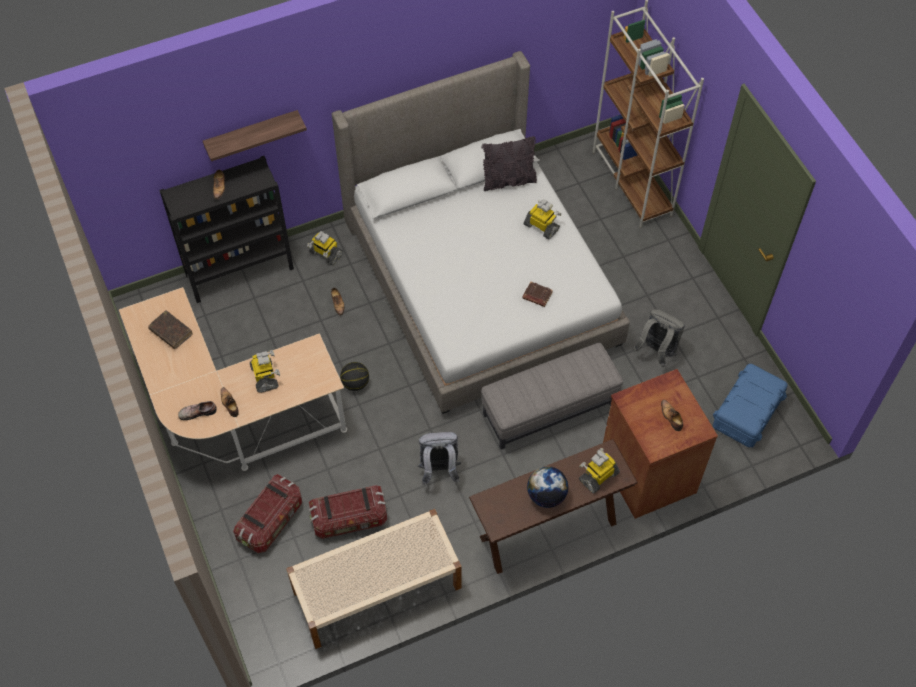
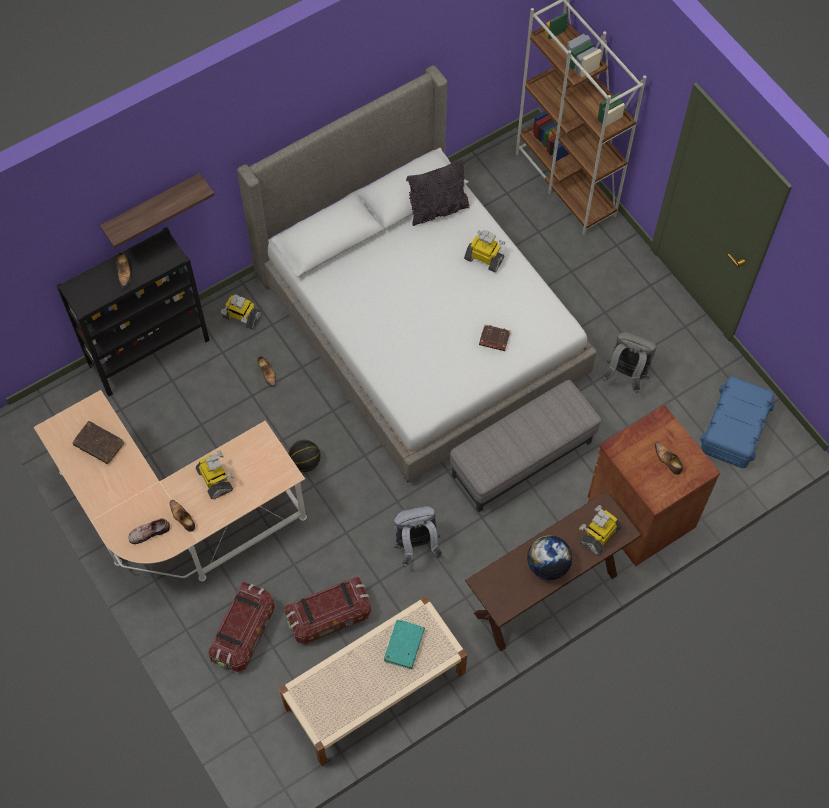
camera: 10 degrees left, 5 degrees up
(406, 549) = (404, 646): none -> turquoise book

